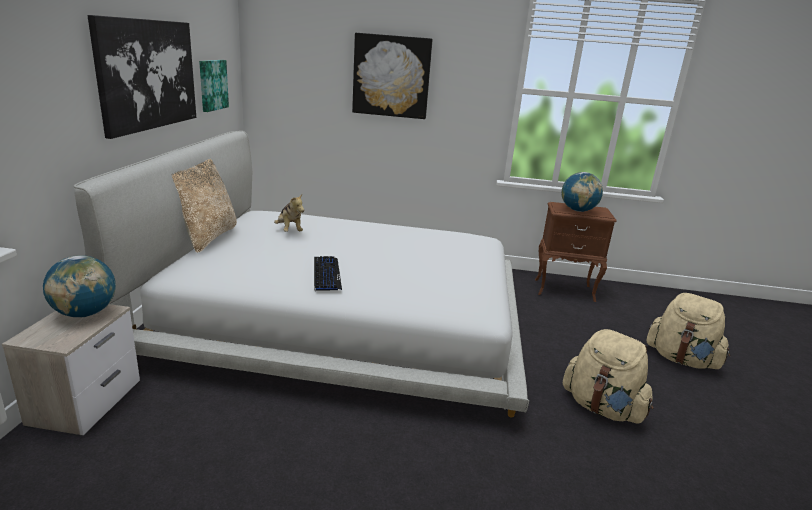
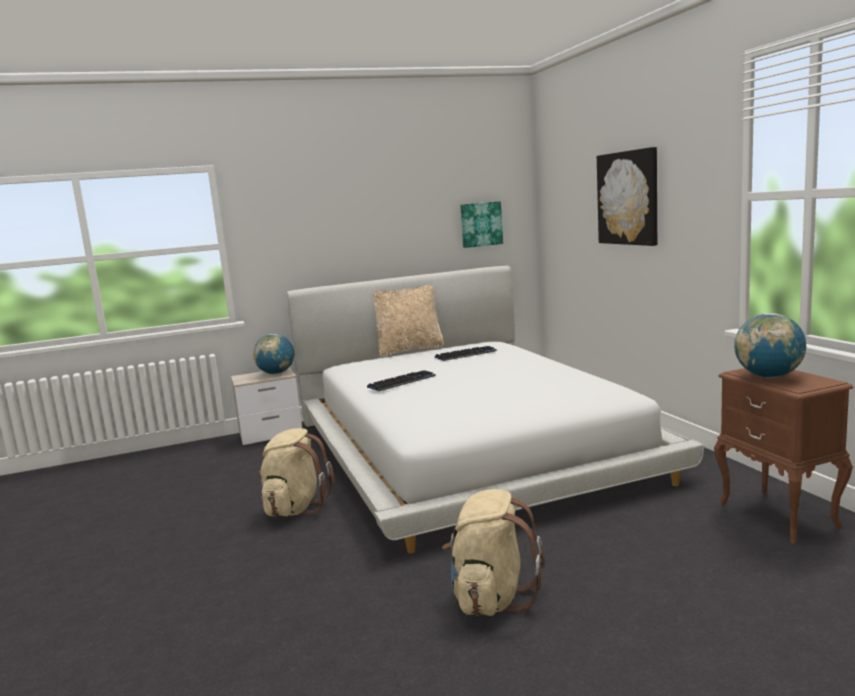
camera: 65 degrees right, 10 degrees down
(148, 74) = (388, 218): picture -> none
(289, 230) = (466, 354): plush toy -> keyboard
(681, 359) = (733, 643): beige backpack -> beige backpack (295, 508)

